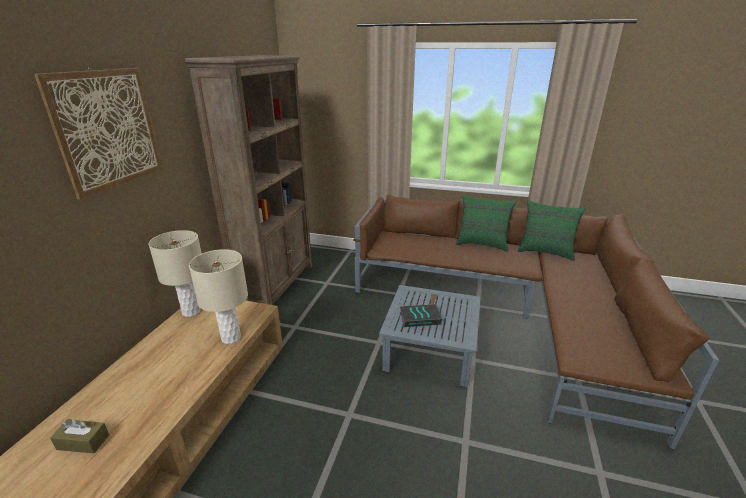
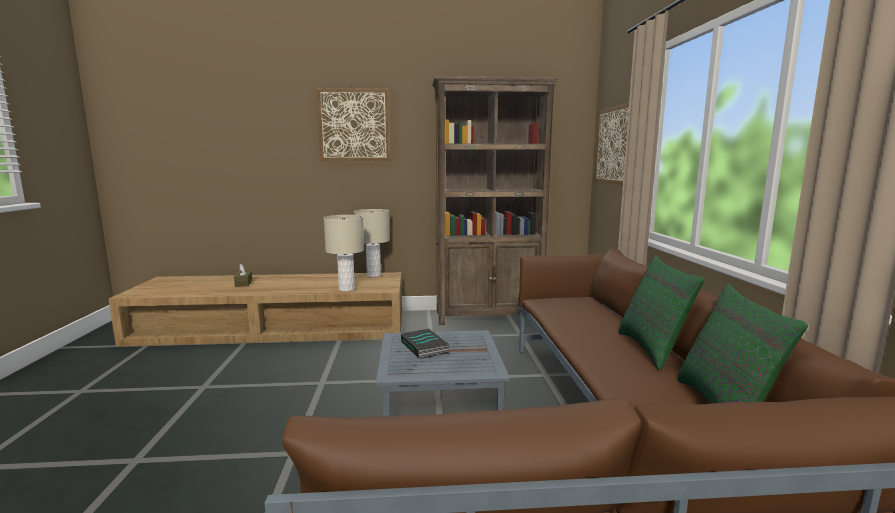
camera: 70 degrees right, 15 degrees down
(325, 111) = (613, 144): none -> picture

